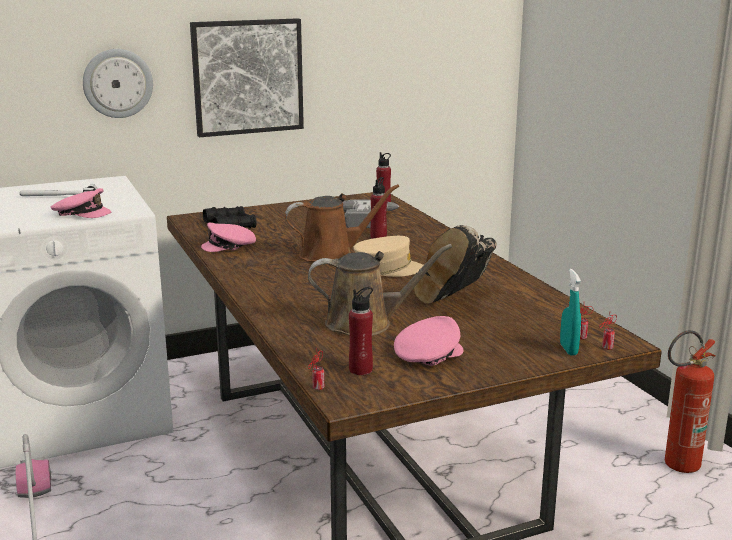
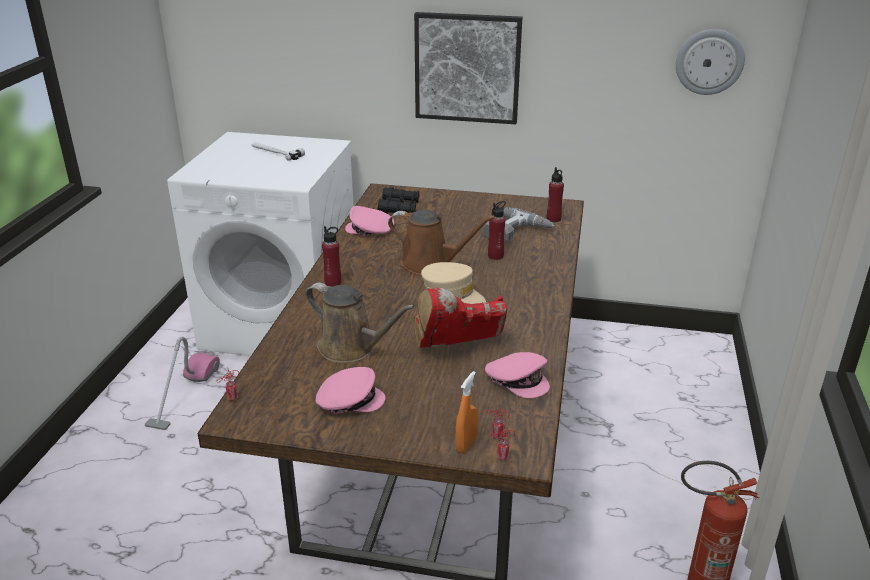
camera: 35 degrees right, 10 degrees up
(82, 213) = (265, 175): pink cap -> pink cap (518, 380)
(117, 83) = (351, 60): wall clock -> wall clock (709, 62)
(361, 370) = (283, 394): red bottle -> red bottle (333, 283)
(455, 299) = (456, 349): black boot -> red boot
(568, 349) = (466, 444): turquoise spray bottle -> orange spray bottle

